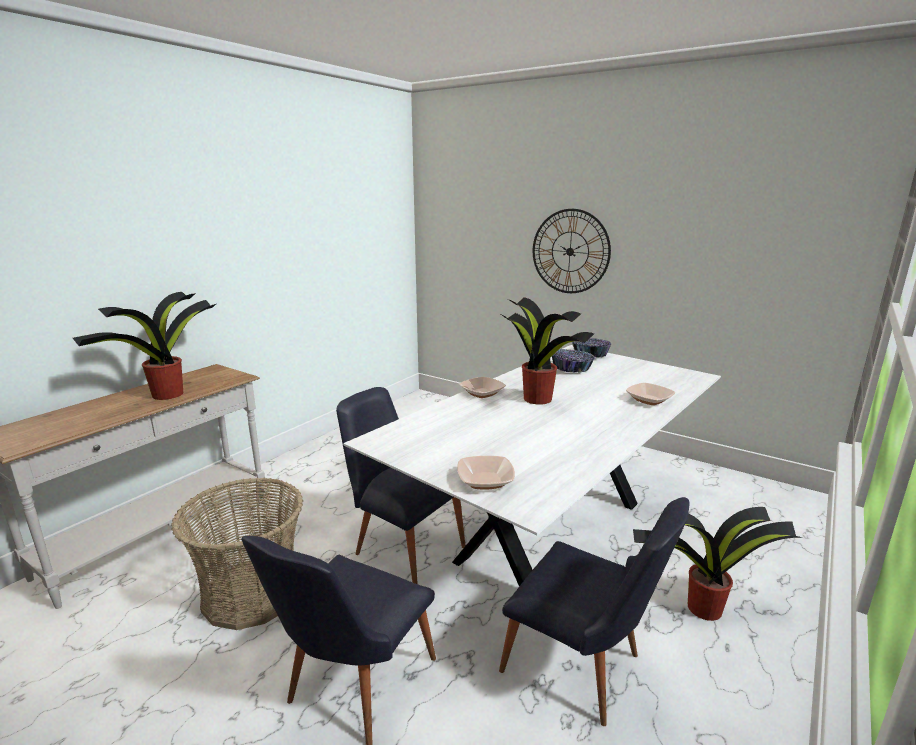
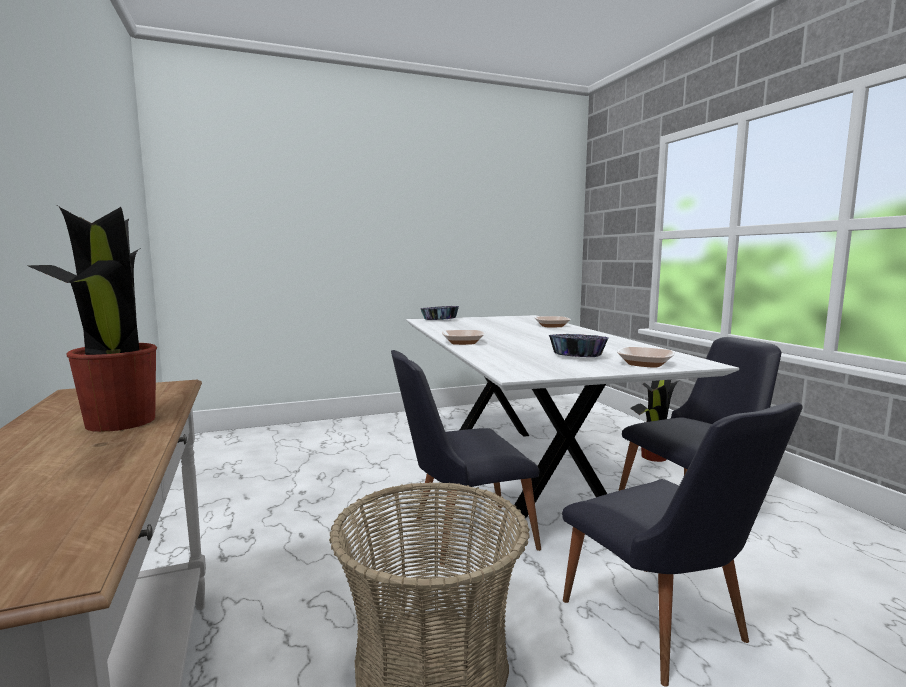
camera: 55 degrees left, 10 degrees down
(536, 398) = (502, 337): potted plant -> none
(570, 251) = (372, 234): wall clock -> none
(571, 369) = (459, 325): bowl -> bowl (578, 356)

